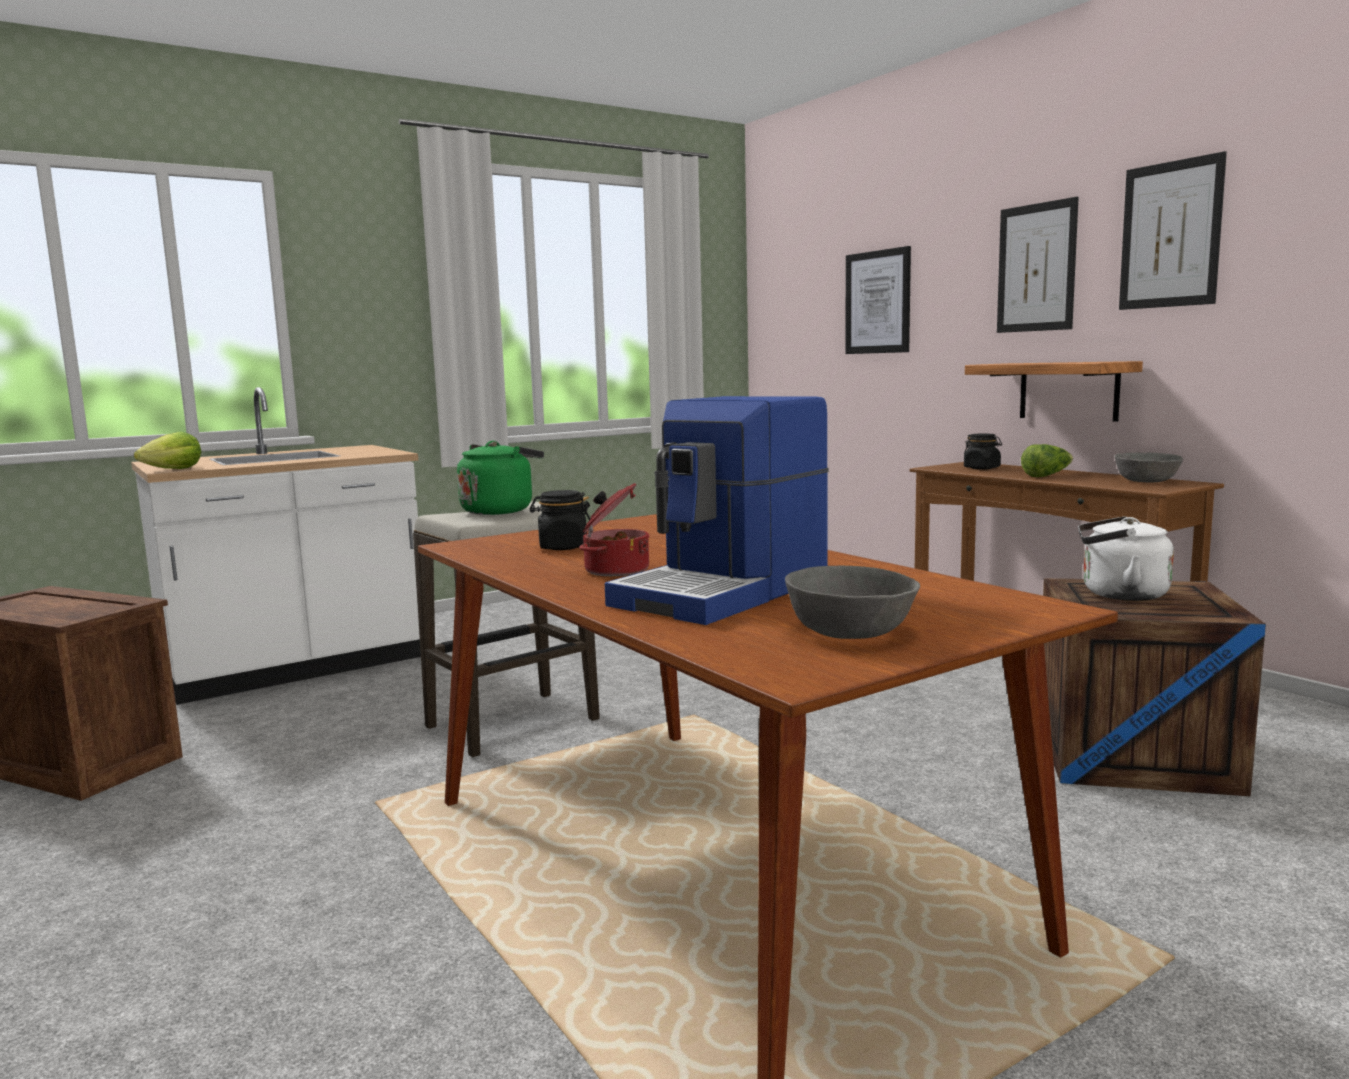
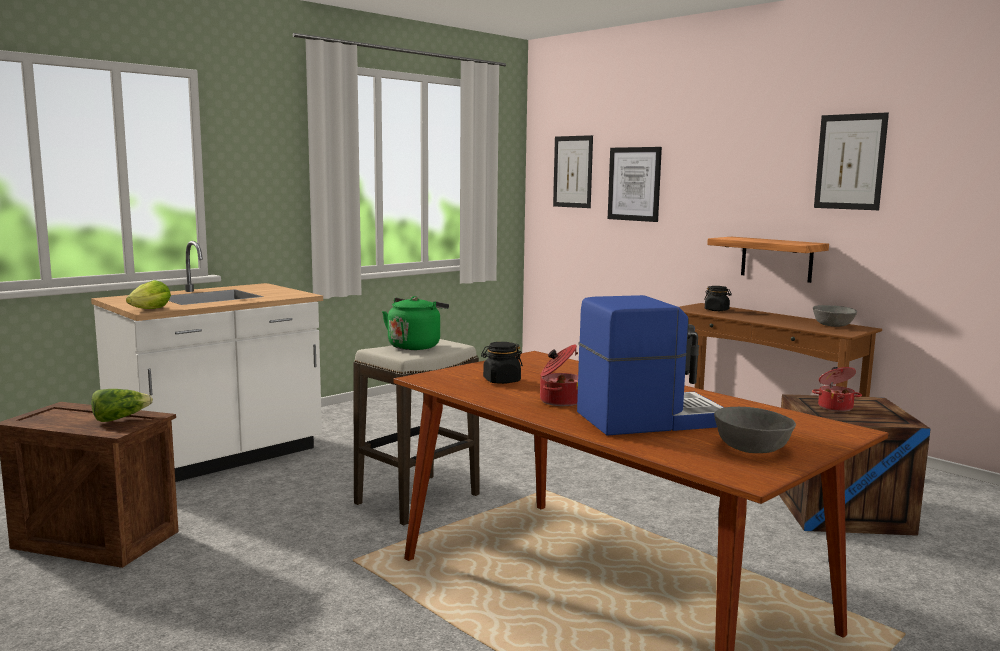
camera: 10 degrees left, 0 degrees up
(726, 592) = (649, 419): coffee machine -> coffee machine turned 135 degrees counterclockwise
(1036, 268) = (755, 173): picture -> picture (573, 171)
(1046, 475) = (765, 318): lettuce -> lettuce (120, 418)
(1118, 594) = (835, 407): white kettle -> cooking pot

